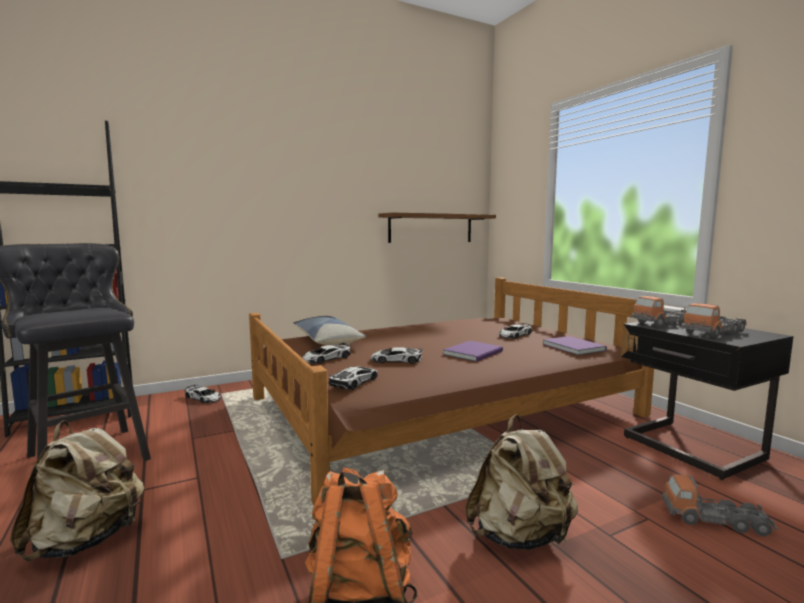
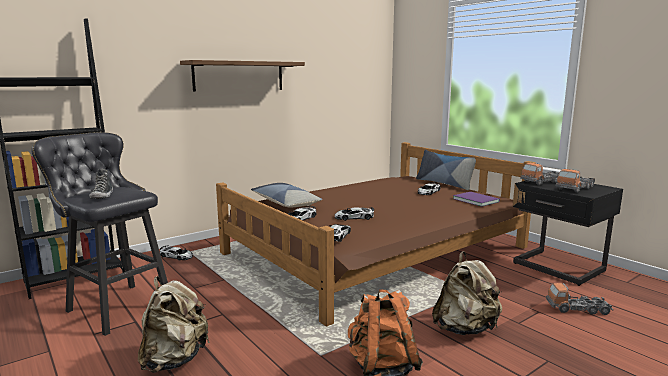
camera: 10 degrees left, 5 degrees up
(60, 314) = (102, 196): none -> shoe
(431, 228) = (346, 101): shelf -> shelf (239, 76)
(475, 353) = (408, 208): purple book -> none
(542, 327) = (444, 183): none -> pillow

